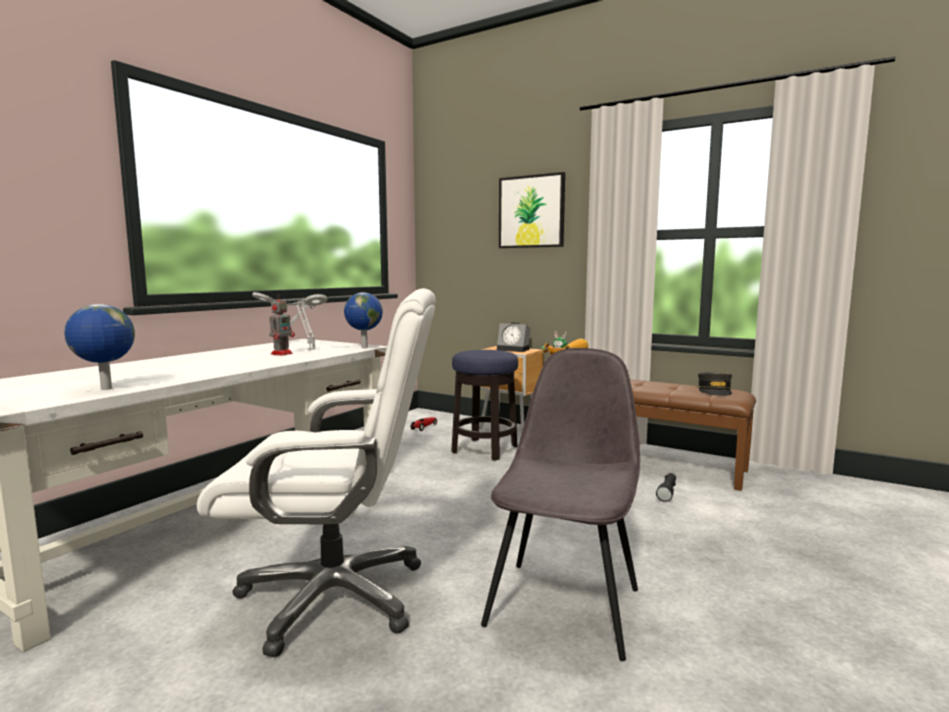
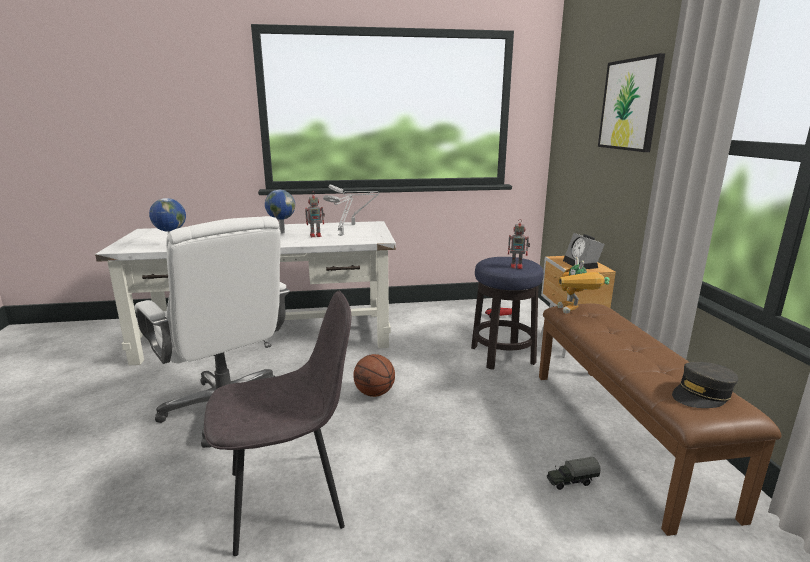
camera: 50 degrees right, 10 degrees up
(363, 348) = (374, 240): globe -> globe (281, 232)
(452, 511) = (375, 393): none -> basketball
(498, 352) = (517, 266): none -> toy robot
(667, 492) = (571, 481): black flashlight -> toy truck

